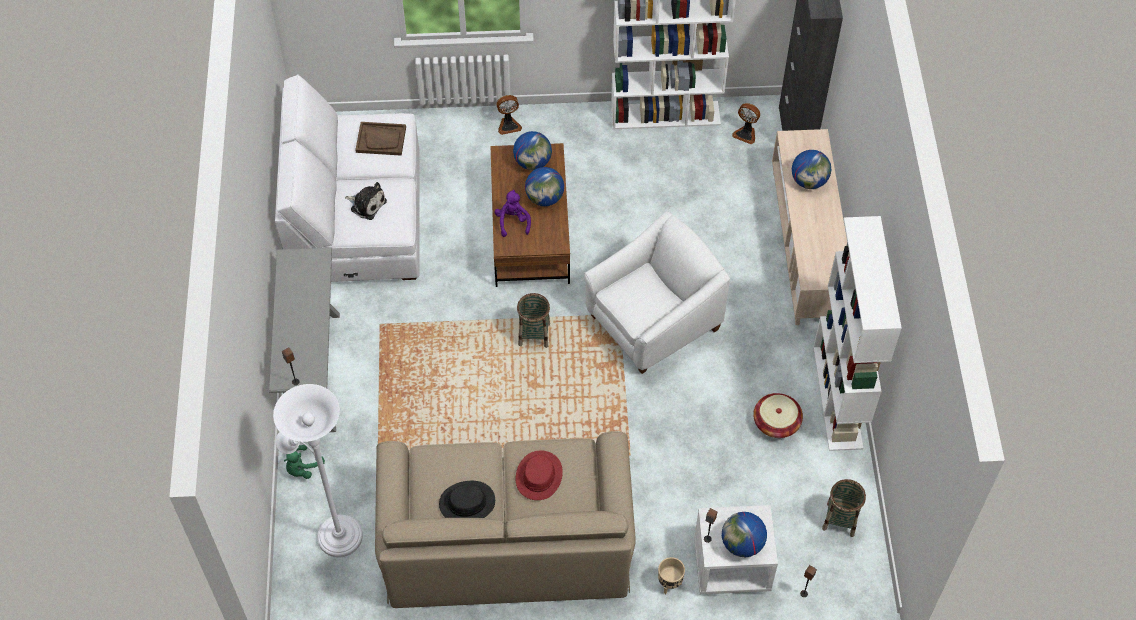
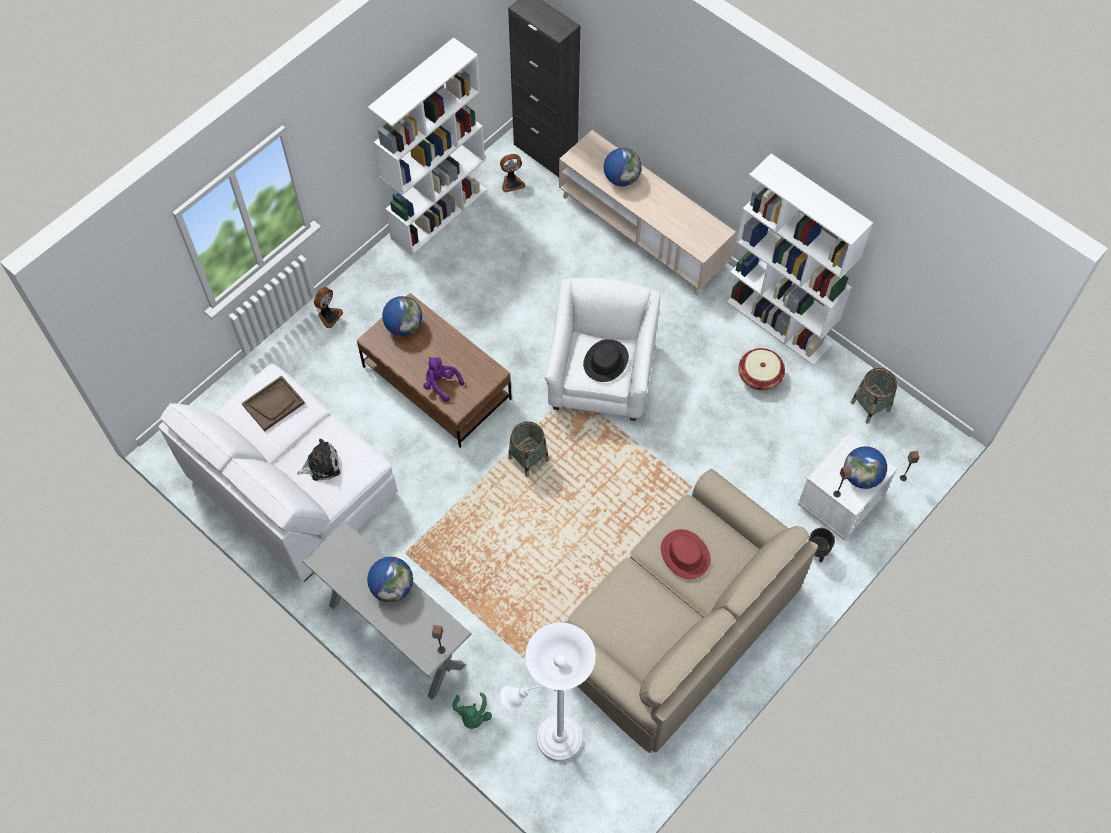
camera: 45 degrees left, 5 degrees up
(467, 503) = (659, 621): black hat -> black hat (606, 361)
(545, 198) = (444, 346): globe -> globe (392, 587)
(669, 584) = (816, 553): beige planter -> black planter

